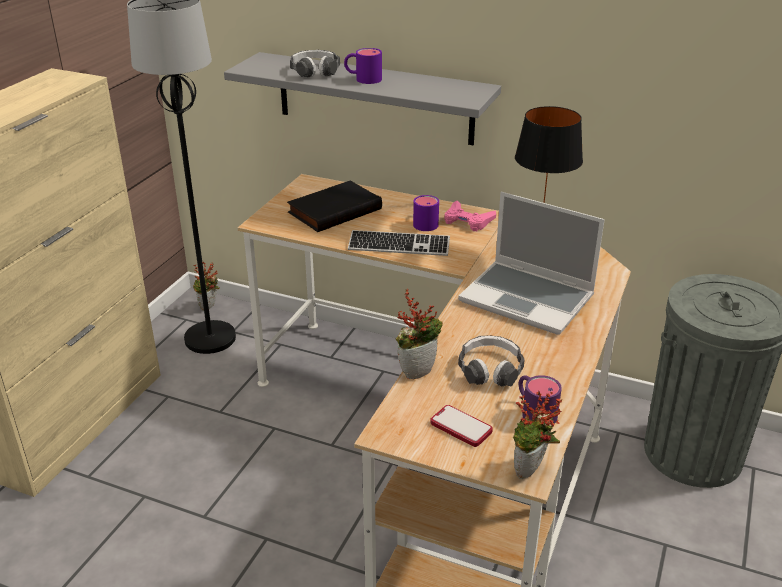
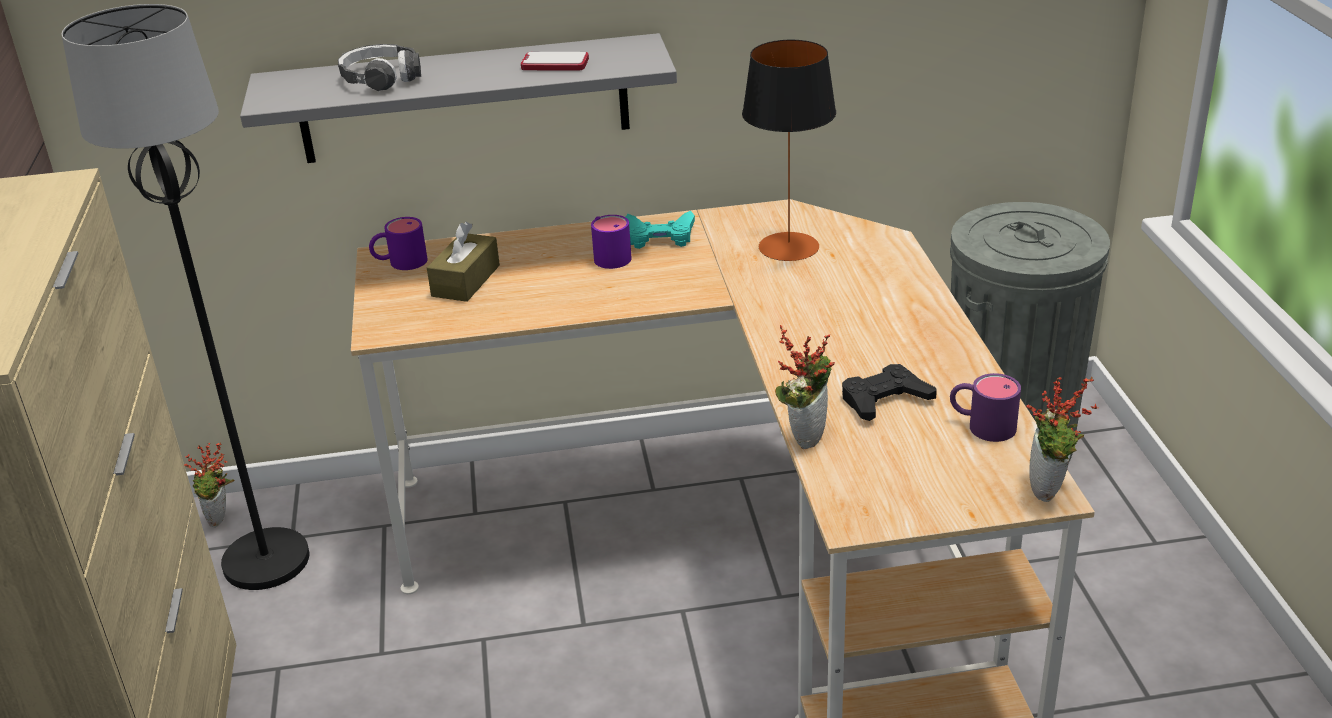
camera: 30 degrees left, 0 degrees up
(334, 210) = (466, 281): black book -> brown tissue box
(363, 79) = (467, 71): purple mug -> purple mug (400, 263)
(399, 246) = (608, 297): keyboard -> none
(461, 427) = (926, 476): phone -> phone (555, 64)
(467, 221) = (660, 236): pink game controller -> turquoise game controller
(490, 369) = (885, 400): headphones -> black game controller
(528, 299) = (837, 304): laptop -> none

